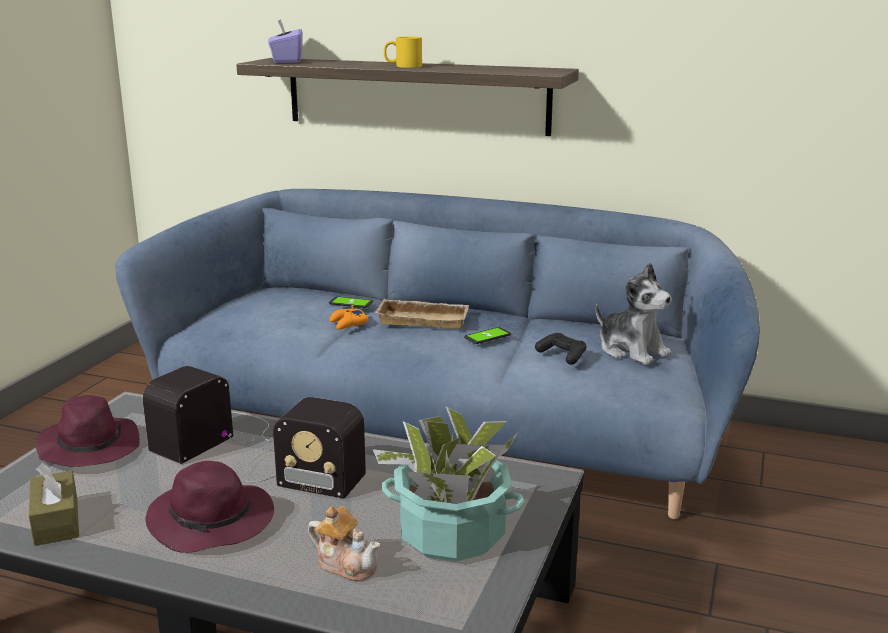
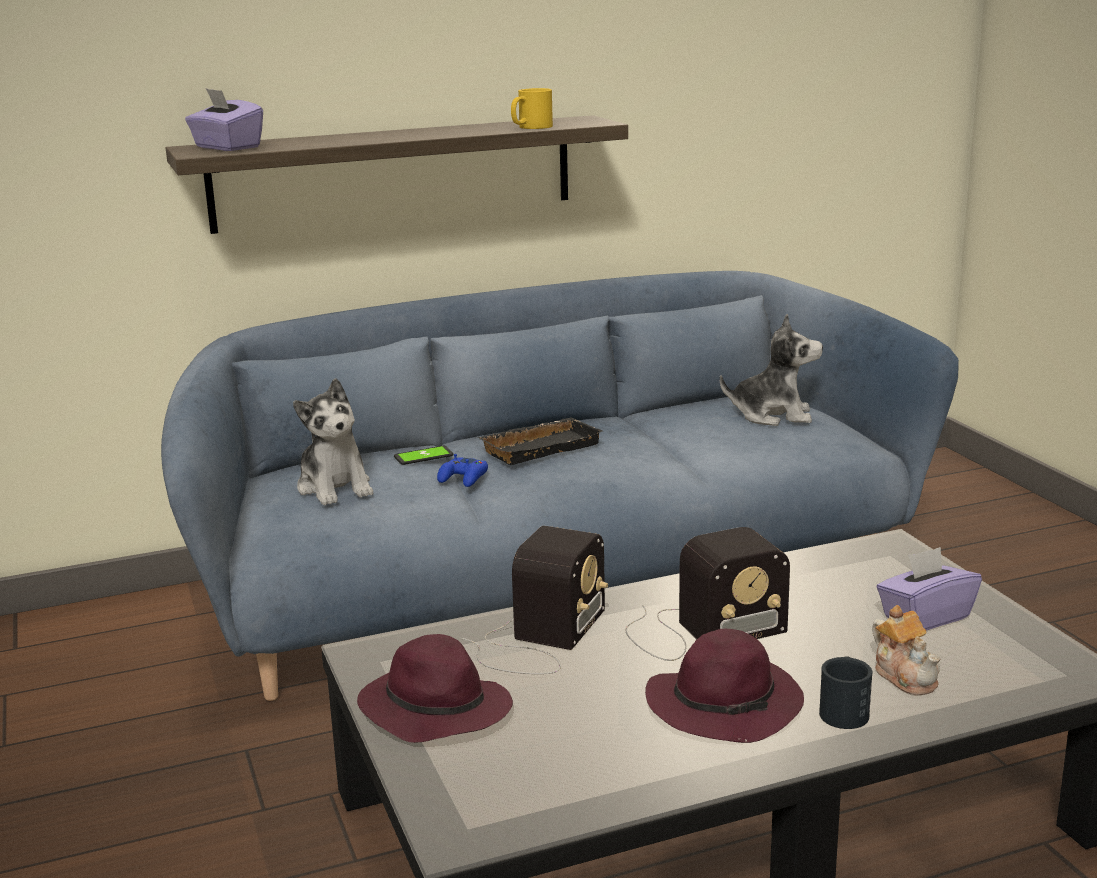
camera: 40 degrees left, 0 degrees up
(56, 521) = (579, 782): brown tissue box -> none
(215, 435) = (540, 638): radio -> radio turned 150 degrees counterclockwise
(264, 562) = (844, 709): none -> black mug
(275, 305) = (335, 487): none -> plush toy
(346, 564) = (905, 676): teapot -> teapot turned 75 degrees clockwise
(348, 323) = (463, 478): orange game controller -> blue game controller
(403, 66) = (410, 135): yellow mug -> yellow mug (530, 127)
(424, 319) = (540, 447): beige tray -> black tray
(451, 535) = (925, 617): potted plant -> purple tissue box
(487, 336) = (633, 443): phone -> none
(562, 355) = (731, 438): black game controller -> none

